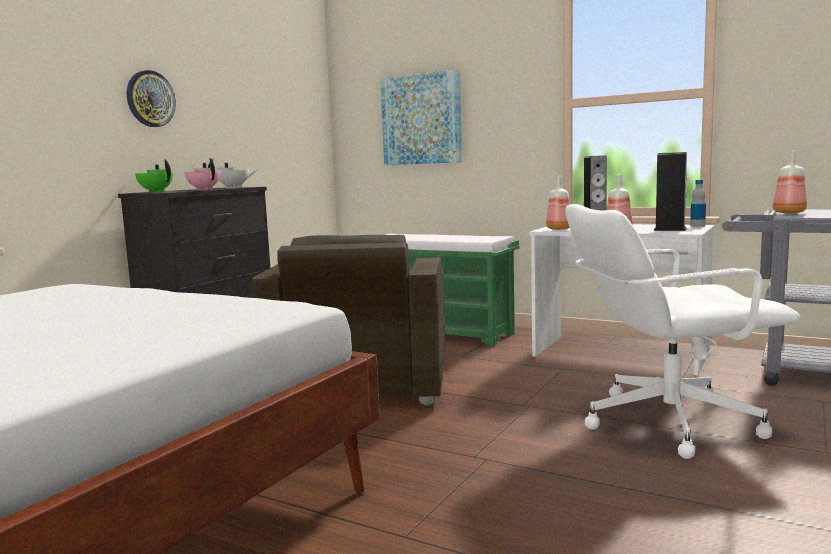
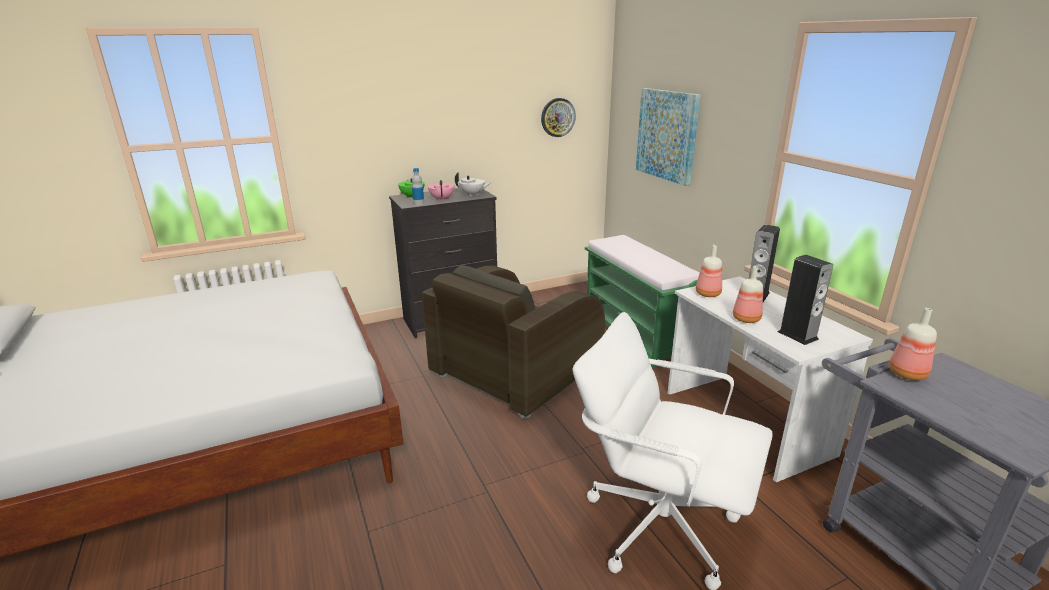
camera: 35 degrees right, 15 degrees up
(150, 99) = (419, 123): wall clock -> wall clock (557, 117)
(697, 226) = (846, 336): bottle -> bottle (418, 204)

